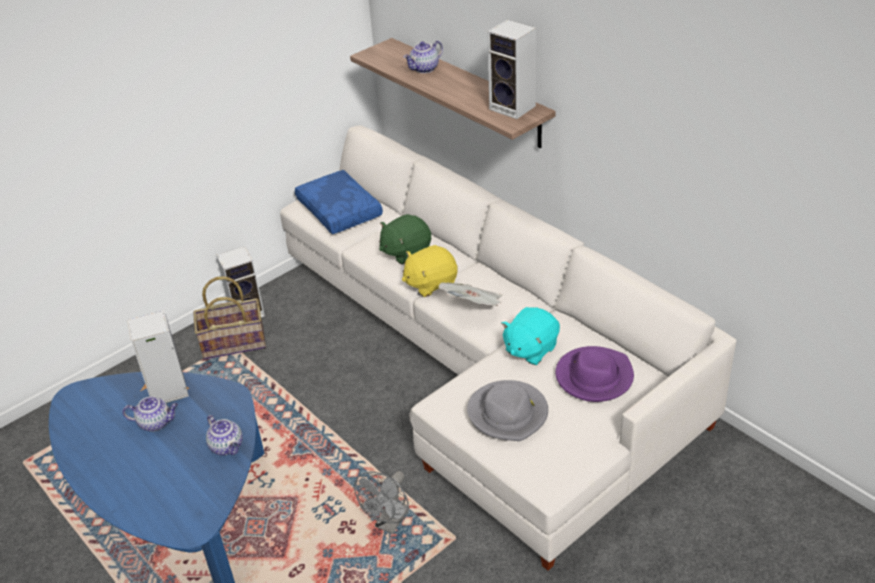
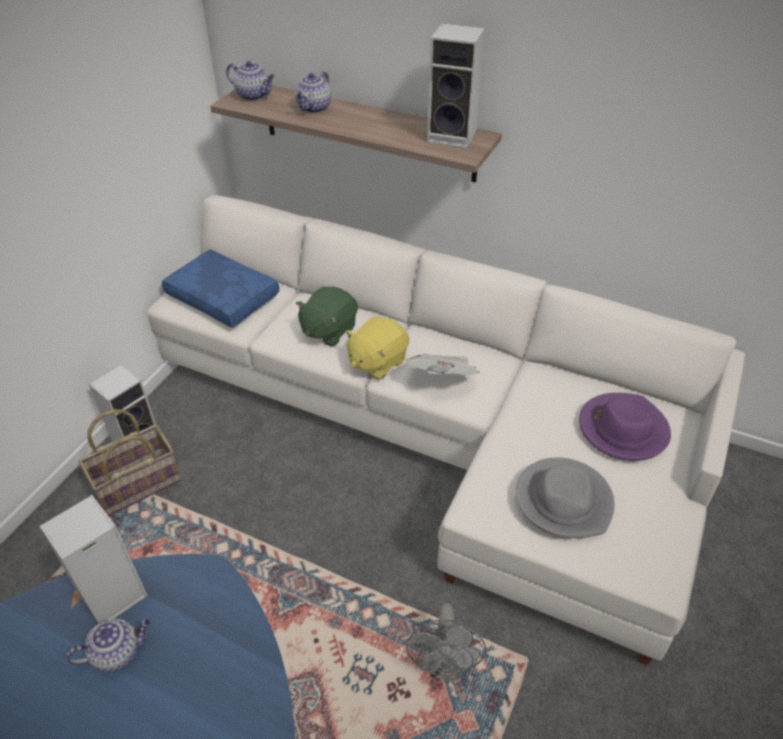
camera: 25 degrees left, 5 degrees up
(227, 447) = (241, 657): teapot -> teapot (254, 95)
(530, 349) = (534, 414): turquoise plush toy -> none

